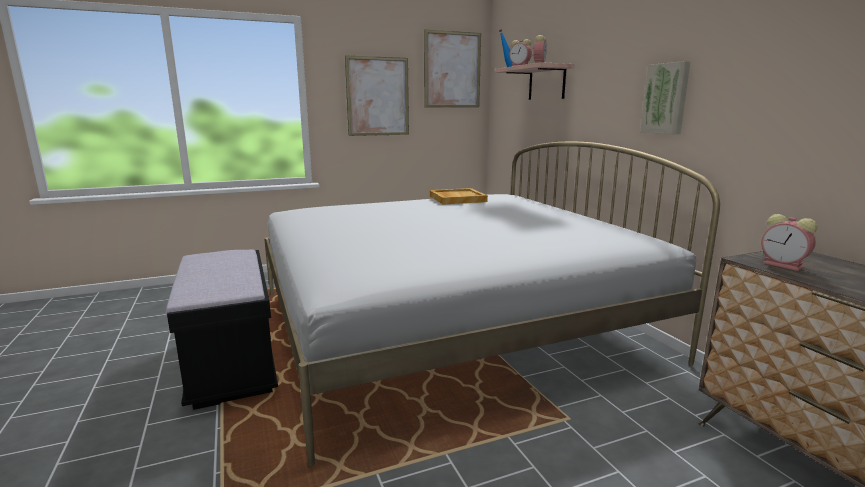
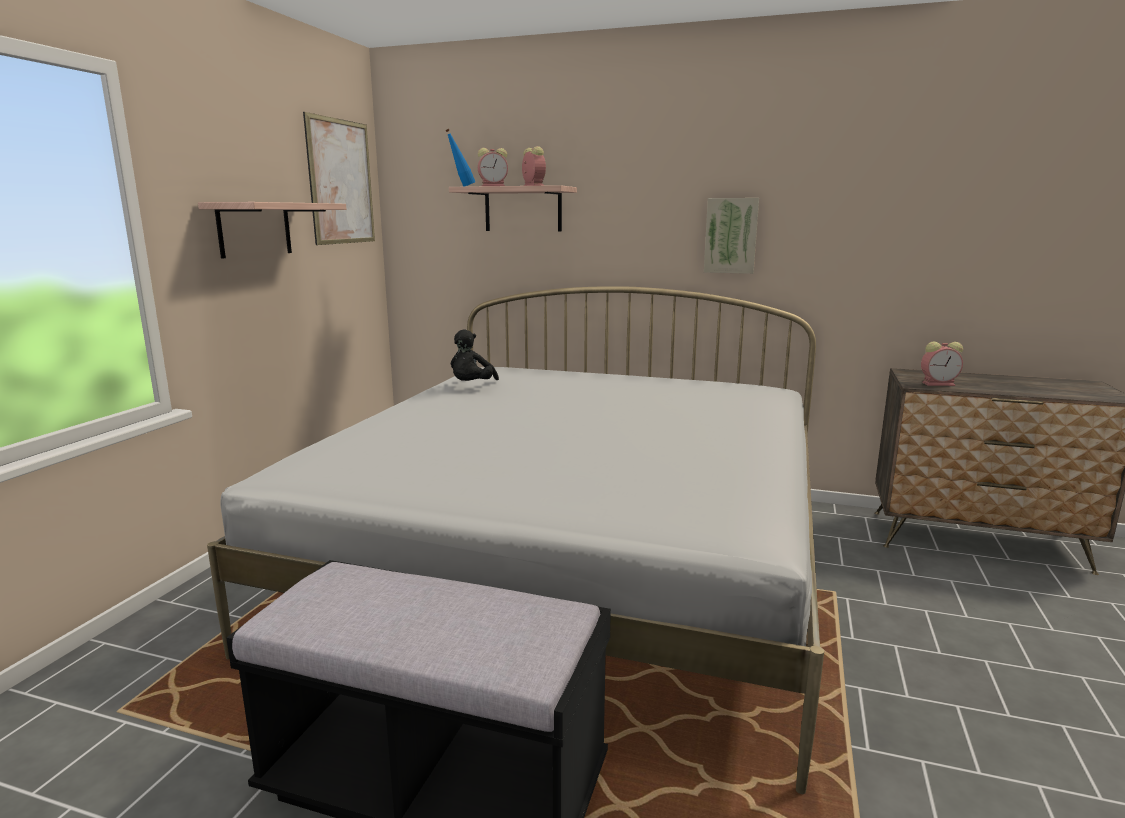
camera: 50 degrees left, 0 degrees up
(378, 96) = (254, 229): picture -> shelf
(457, 199) = (471, 386): beige tray -> black plush toy

